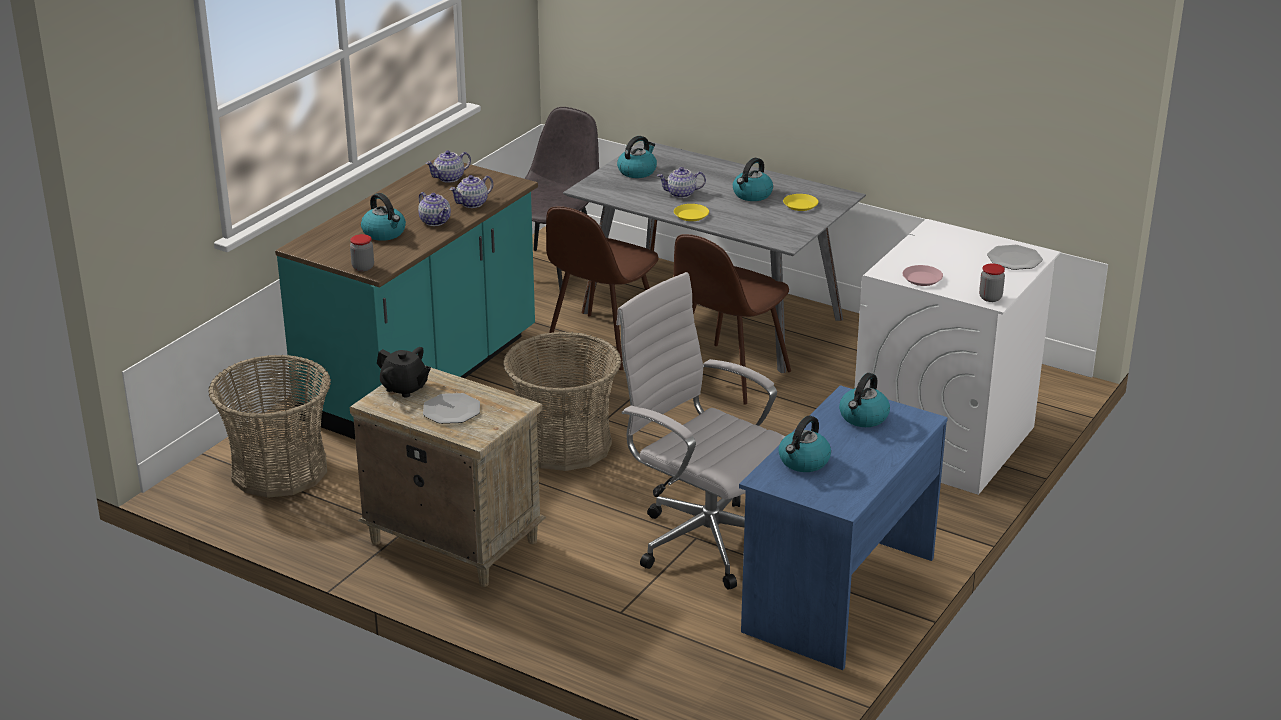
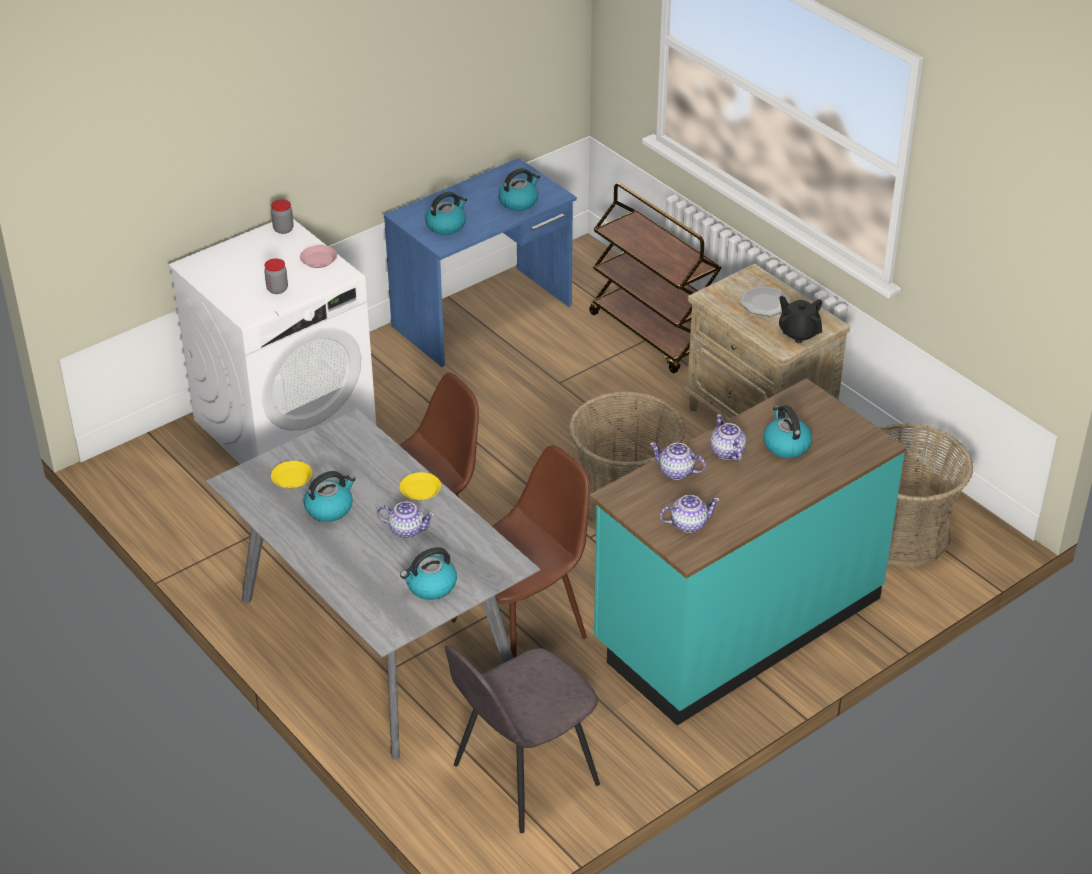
camera: 160 degrees left, 10 degrees up
(363, 267) = (818, 399): jar -> jar (277, 289)
(472, 203) = (677, 472): teapot -> teapot turned 135 degrees counterclockwise
(618, 618) = (653, 334): none -> brown cart
(703, 540) = (555, 379): white office chair -> none
(1014, 259) = (217, 263): plate -> none

